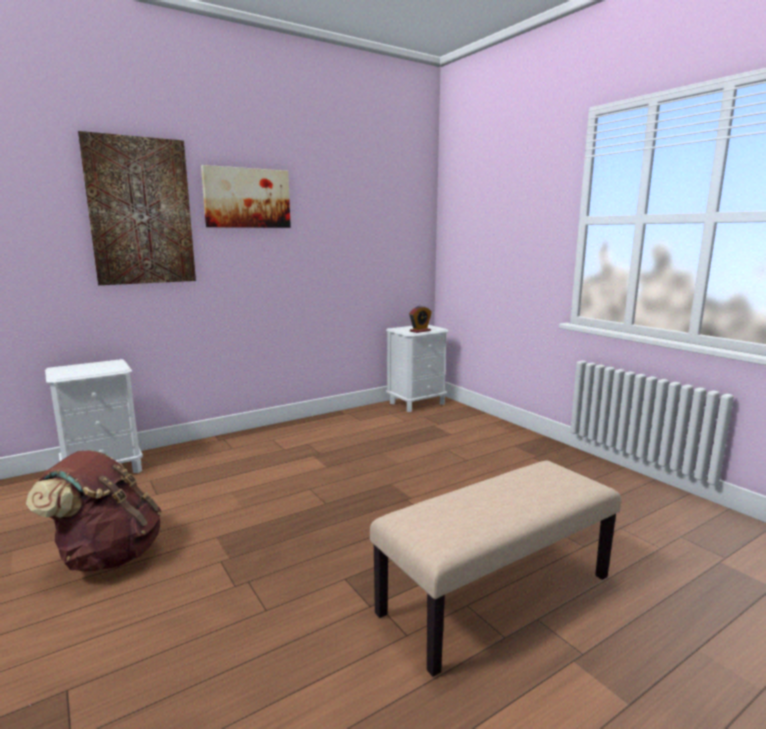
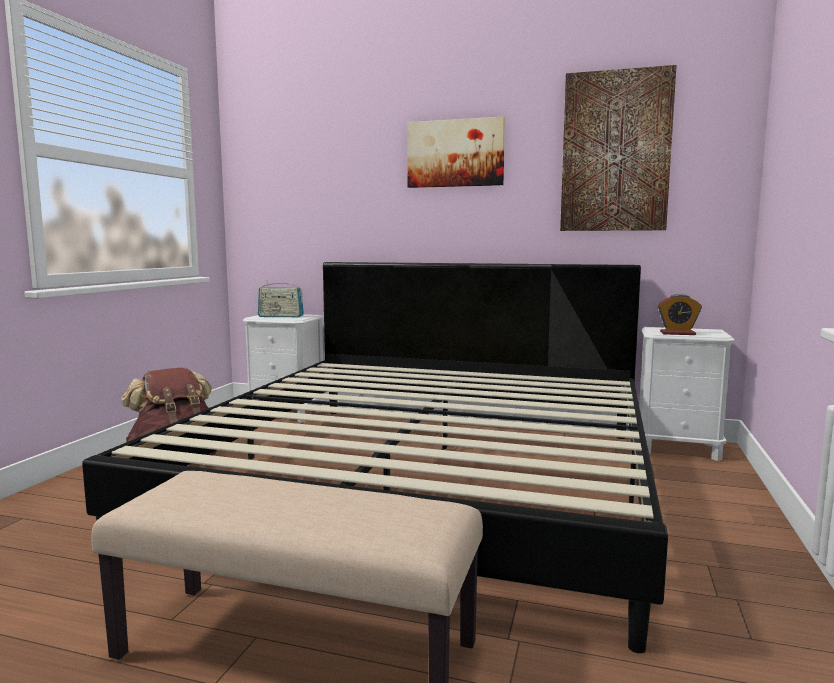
camera: 50 degrees right, 5 degrees down
(88, 369) = (281, 316): none -> radio
(141, 212) = (351, 175): picture -> picture (615, 152)
(342, 475) = (424, 481): none -> bed

